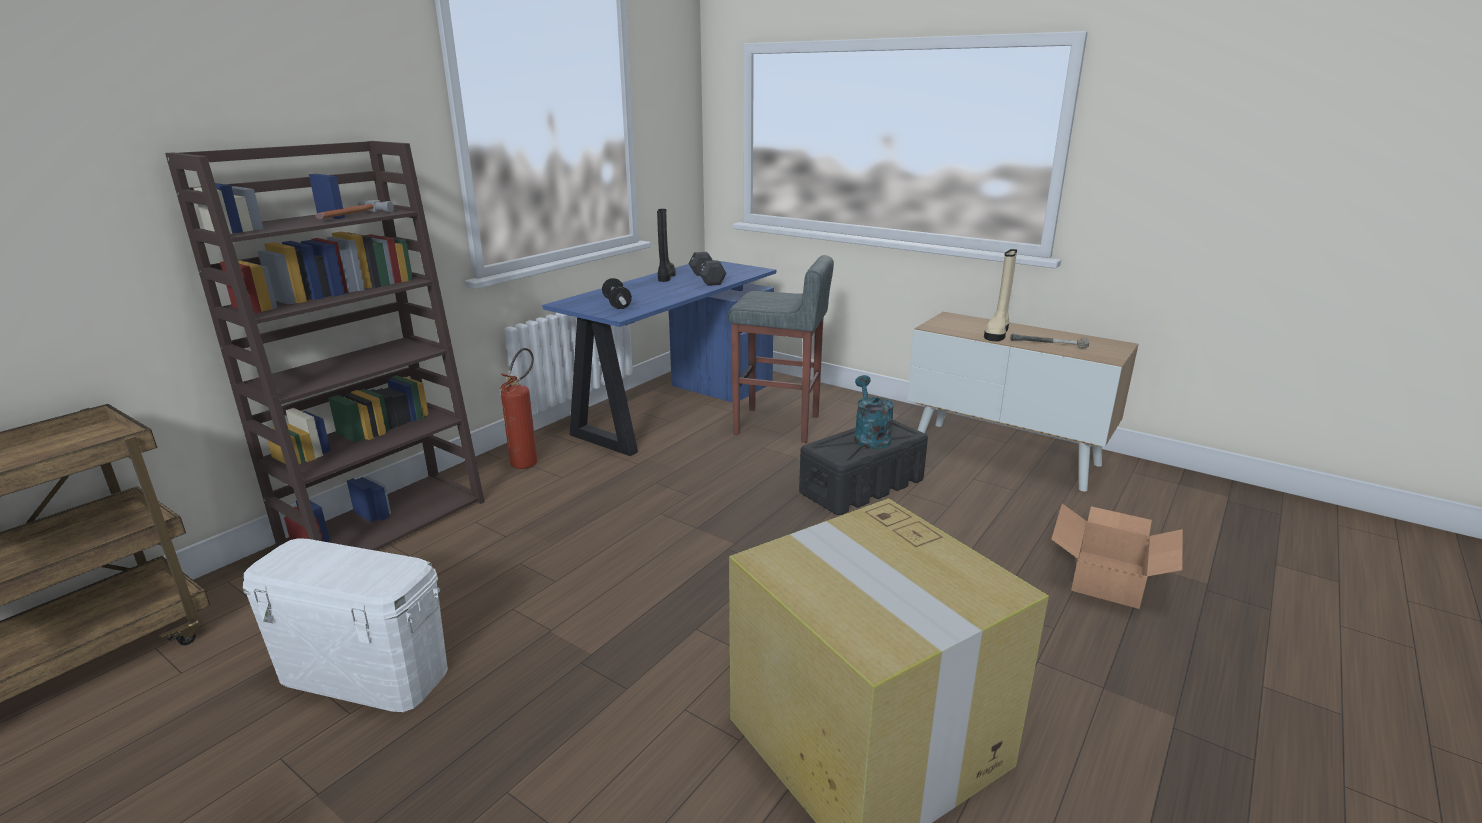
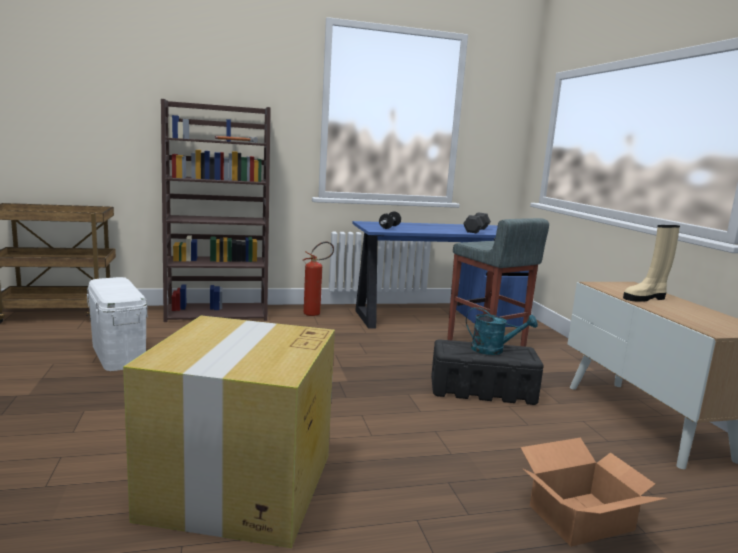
camera: 40 degrees right, 10 degrees down
(665, 277) = (453, 225): black boot -> none
(870, 437) = (493, 350): turquoise watering can -> turquoise watering can turned 75 degrees clockwise
(1049, 344) = (678, 313): hammer -> none

